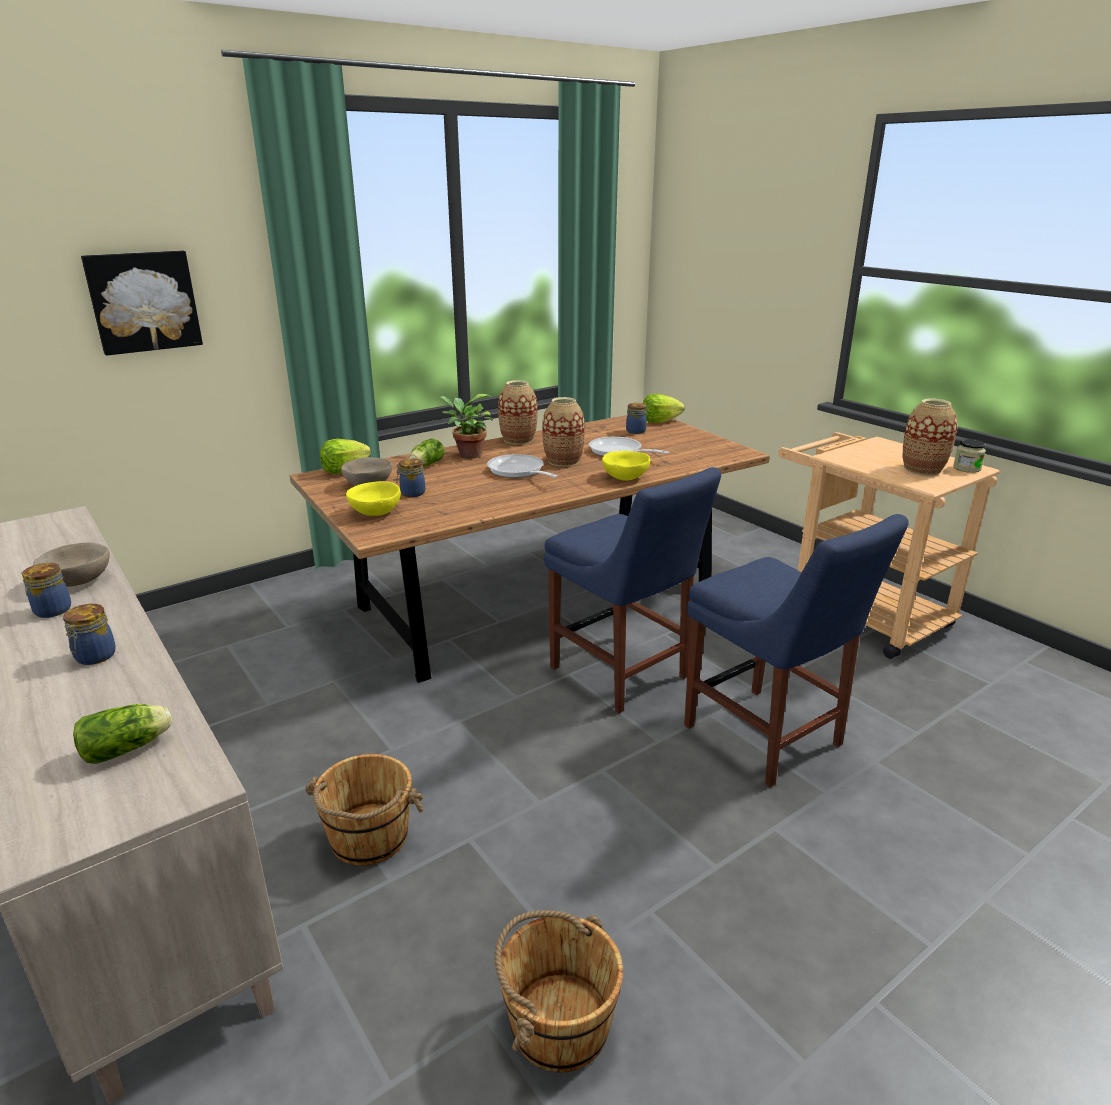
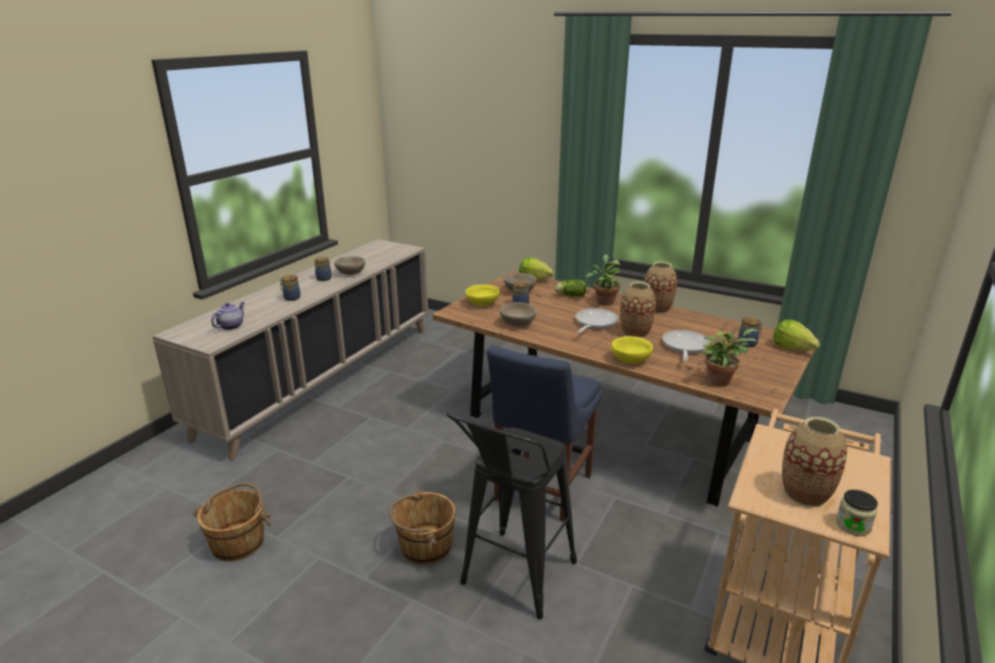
camera: 65 degrees right, 0 degrees up
(129, 748) = (231, 326): lettuce -> teapot
(143, 301) = (499, 152): picture -> none
(368, 838) = (336, 446): brown bucket -> brown bucket (425, 546)
(468, 506) = (517, 324): none -> beige bowl
(697, 457) = (720, 380): none -> potted plant
(767, 739) = (512, 581): blue chair -> black stool

